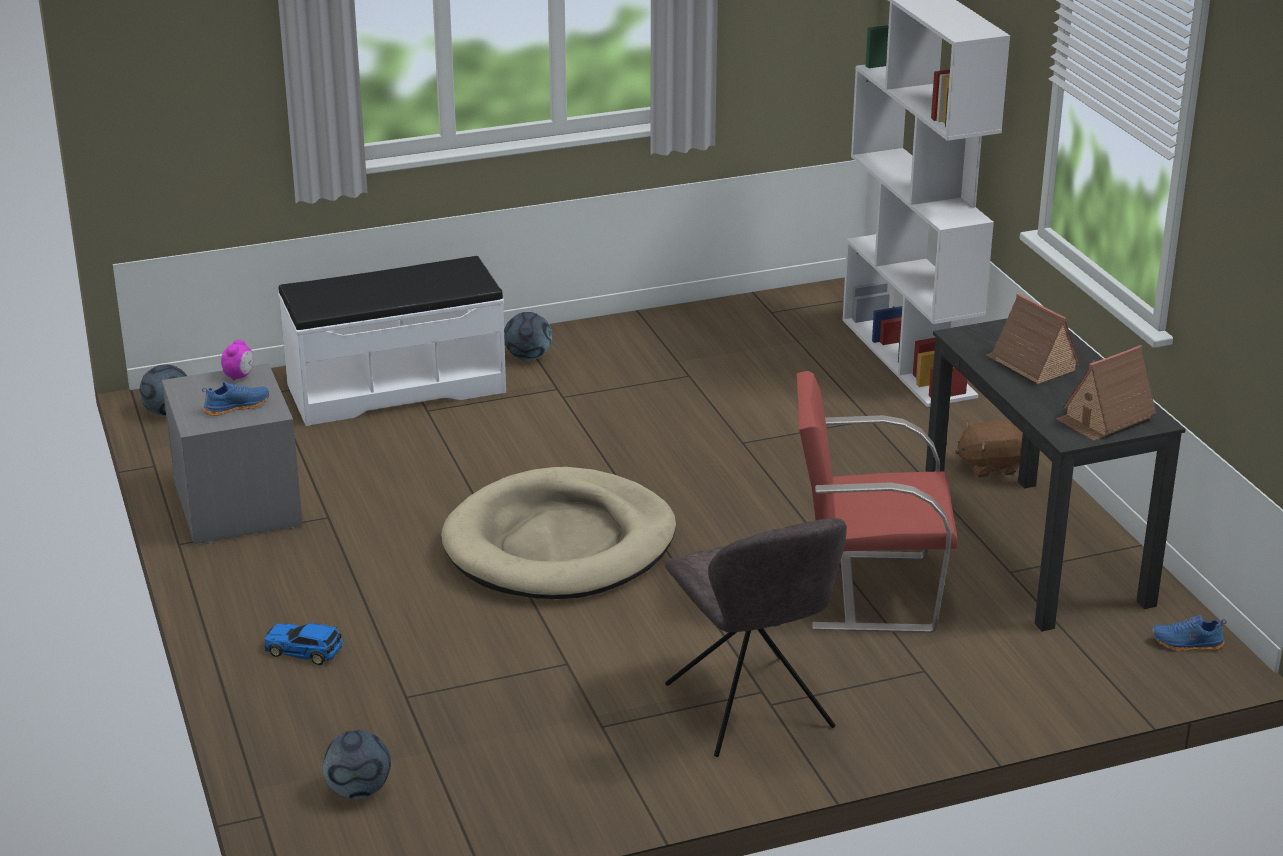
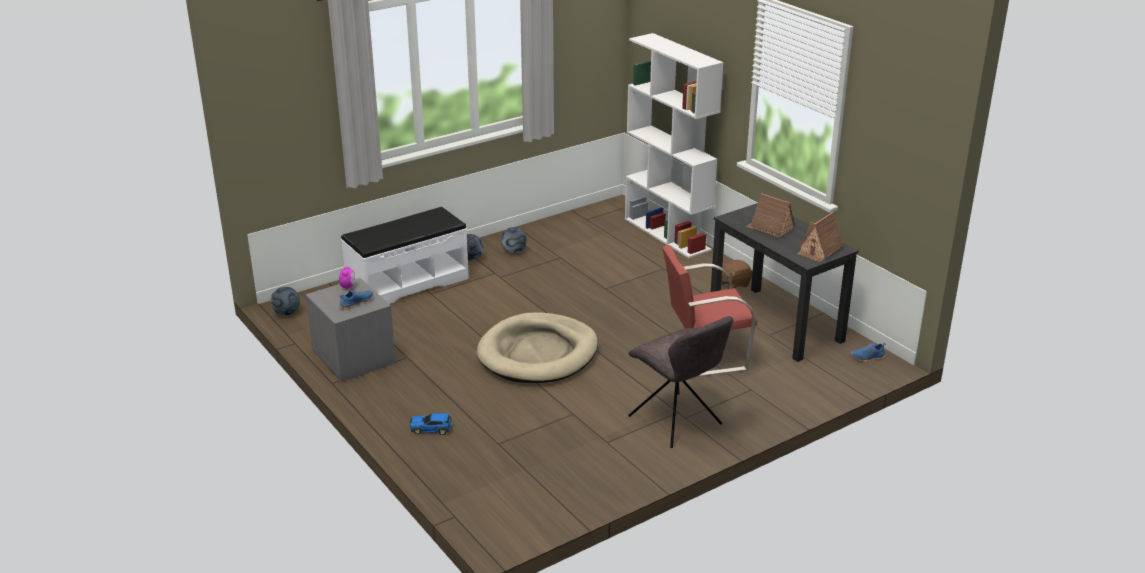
camera: 15 degrees left, 0 degrees up
(358, 790) = (498, 495): football -> football (513, 251)

